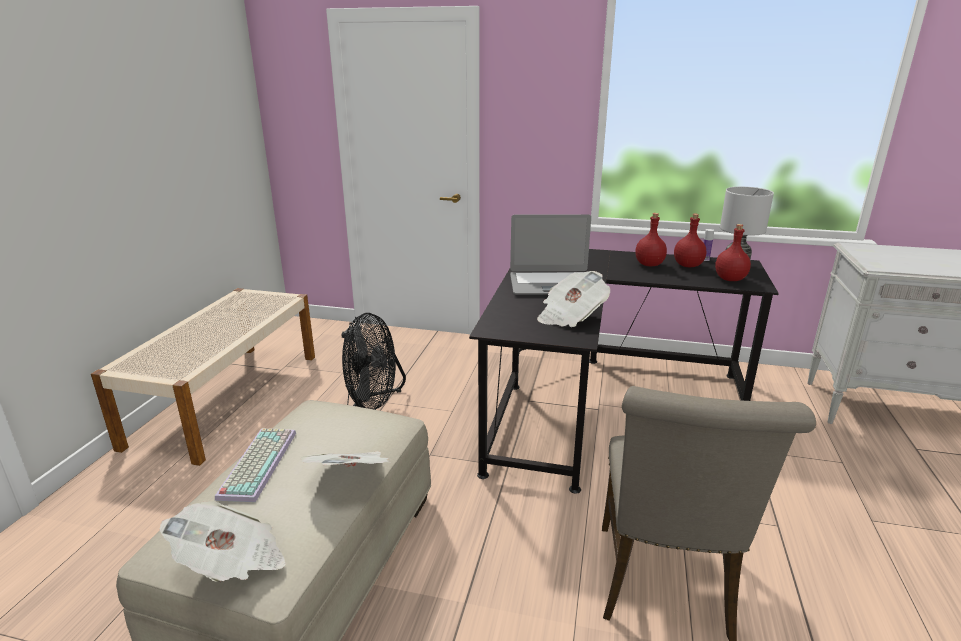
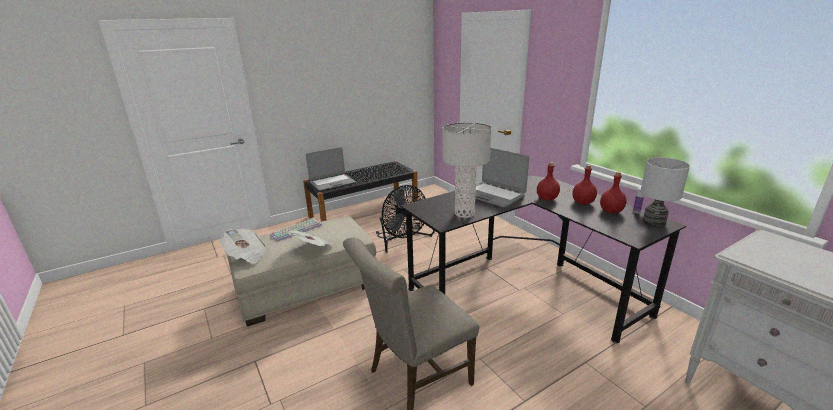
camera: 45 degrees right, 0 degrees up
(175, 357) = (332, 183): none -> laptop
(227, 398) = (364, 211): beige bench -> black bench
(570, 316) = (464, 213): newspaper -> white table lamp
(730, 279) = (621, 228): red bottle -> red bottle (547, 198)

